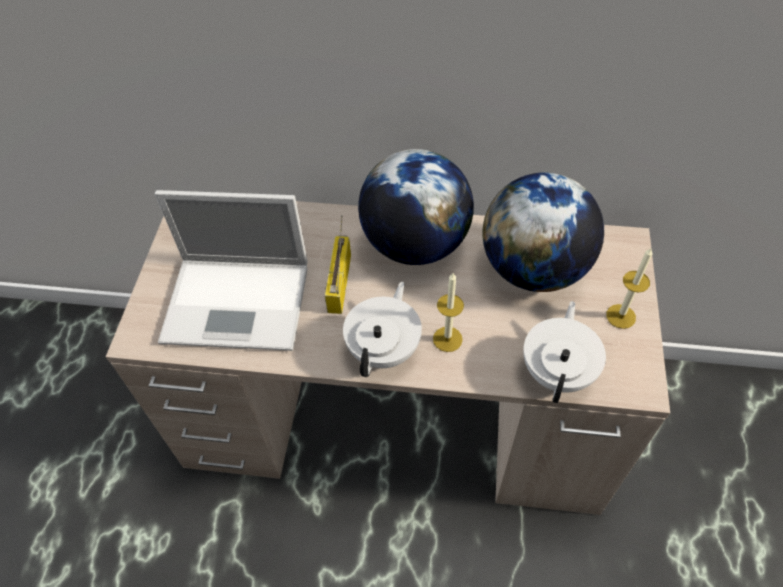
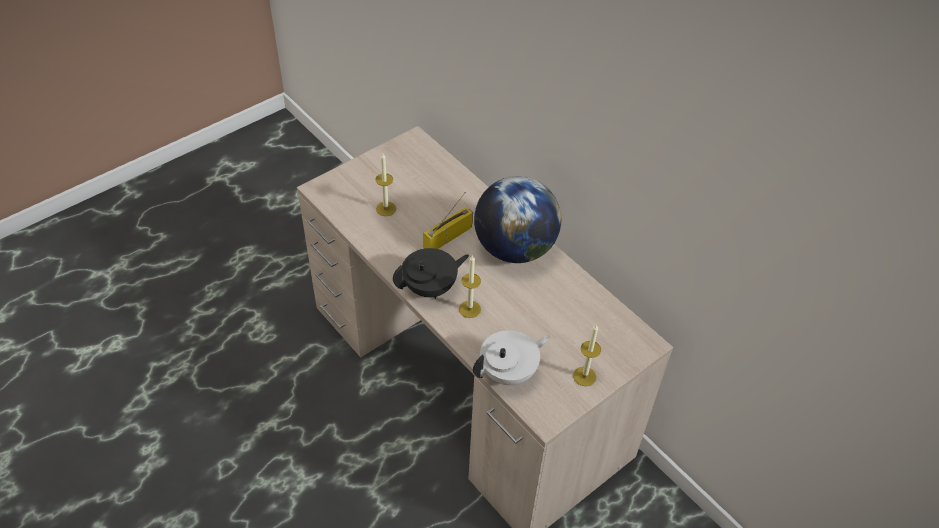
camera: 40 degrees right, 5 degrees down
(240, 302) = (386, 209): laptop -> candle
(384, 349) = (431, 288): white teapot -> black teapot
(534, 268) = (567, 313): globe -> none

